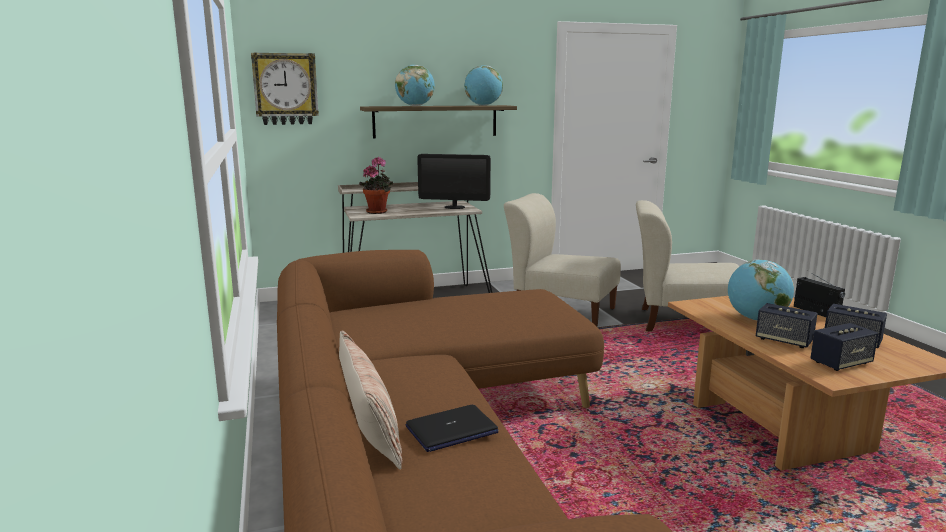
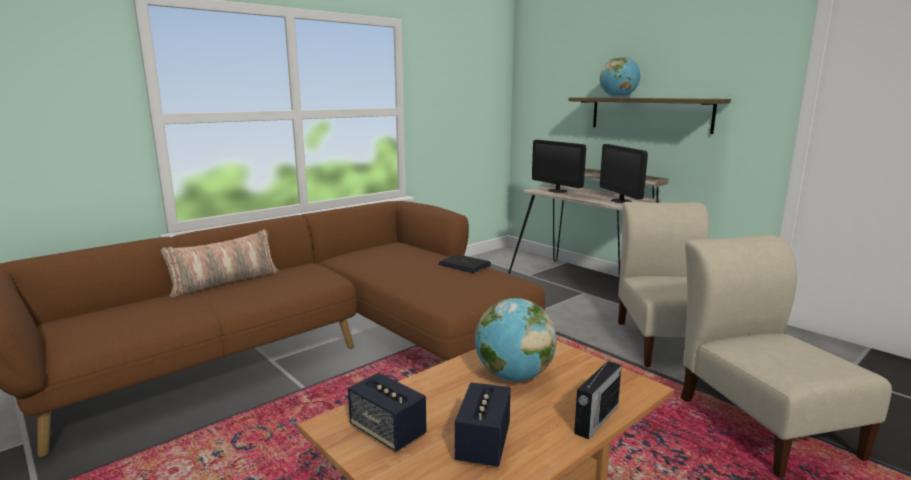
camera: 65 degrees right, 0 degrees up
(285, 89) = (538, 82): wall clock -> none
(378, 211) = (557, 191): potted plant -> monitor
(451, 430) = (216, 298): laptop -> laptop (464, 265)
(483, 105) = (687, 98): globe -> none
(783, 340) = (444, 394): speaker -> none

